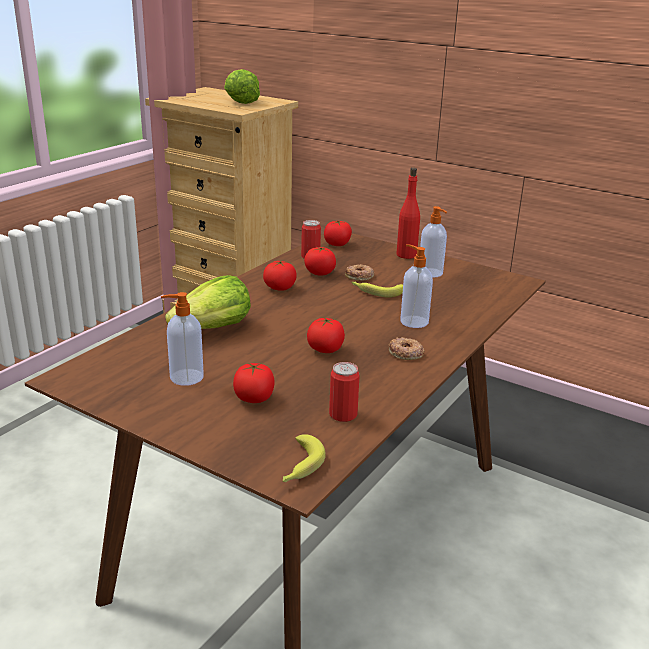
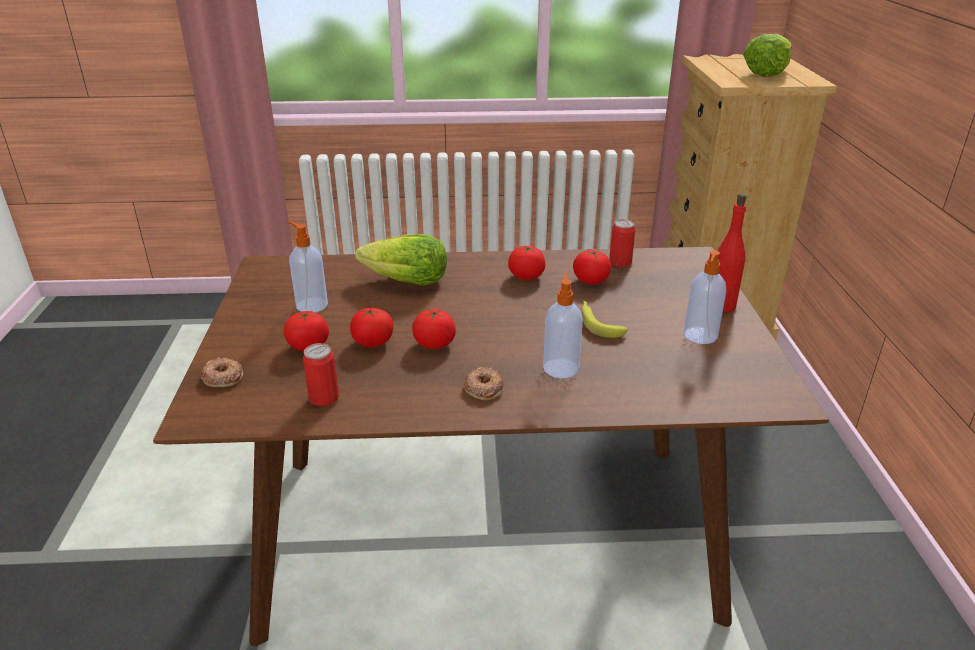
camera: 55 degrees right, 5 degrees up
(299, 466) = (219, 409): banana -> none
(337, 244) = (675, 262): tomato -> tomato (373, 342)
(359, 276) = (619, 301): donut -> donut (222, 377)

